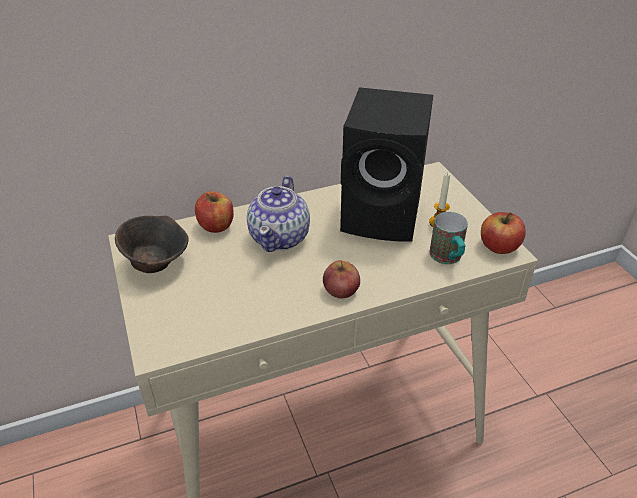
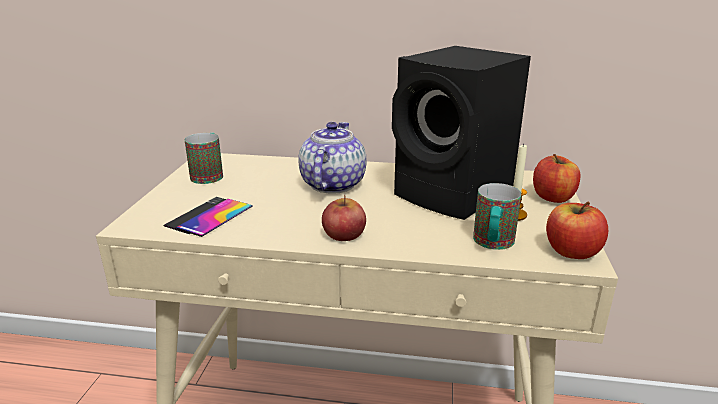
camera: 30 degrees right, 15 degrees down
(157, 263) = (209, 175): brown bowl -> mug
(215, 313) = (209, 216): none -> phone
(216, 226) = (286, 165): apple -> apple (553, 197)
(280, 237) = (332, 185): teapot -> teapot turned 150 degrees clockwise

